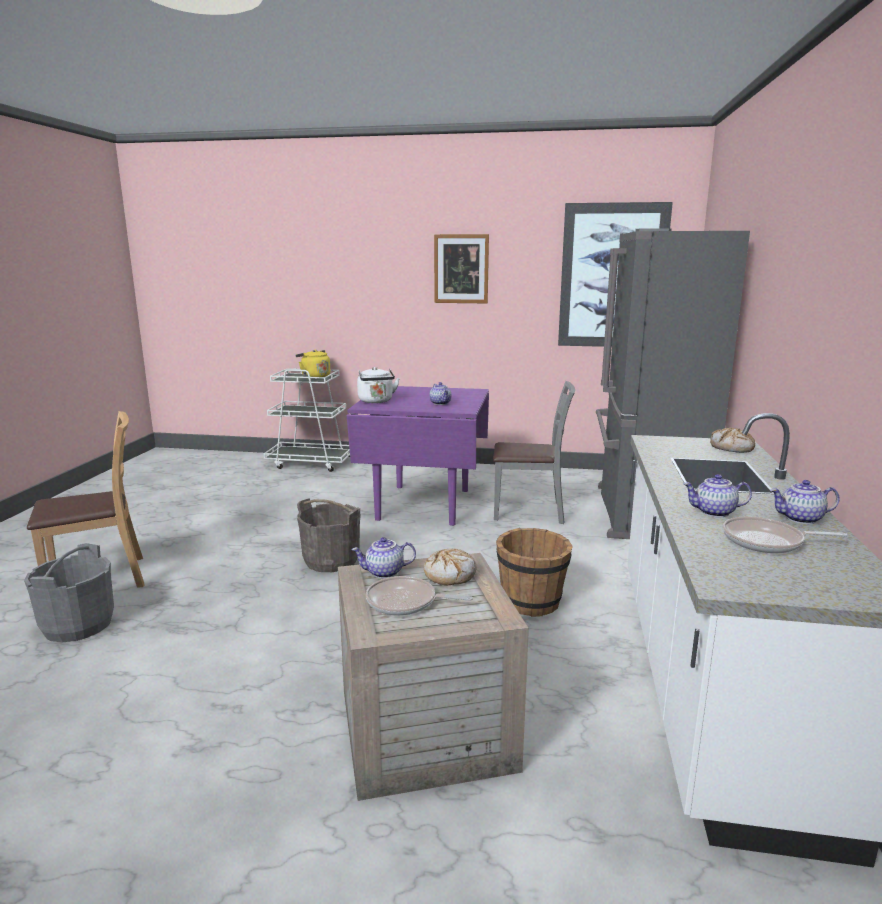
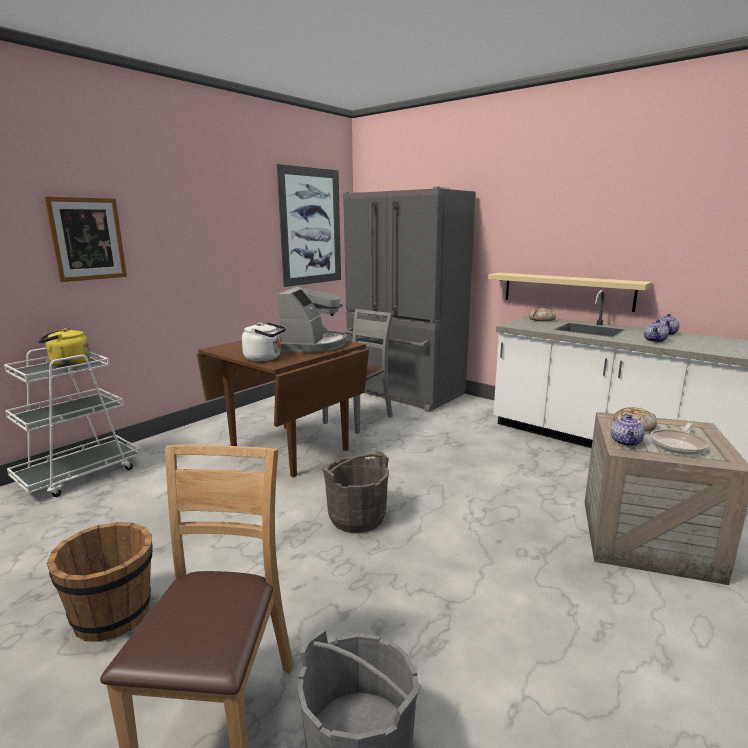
camera: 60 degrees left, 0 degrees up
(423, 504) = (289, 449): purple dining table -> brown dining table
(441, 403) = (313, 345): teapot -> coffee machine
(461, 269) = (202, 222): picture -> picture (87, 239)
(531, 602) = (498, 459): brown bucket -> brown bucket (114, 615)
(767, 541) = (699, 342): frying pan -> none
(787, 409) = (566, 291): none -> beige shelf

